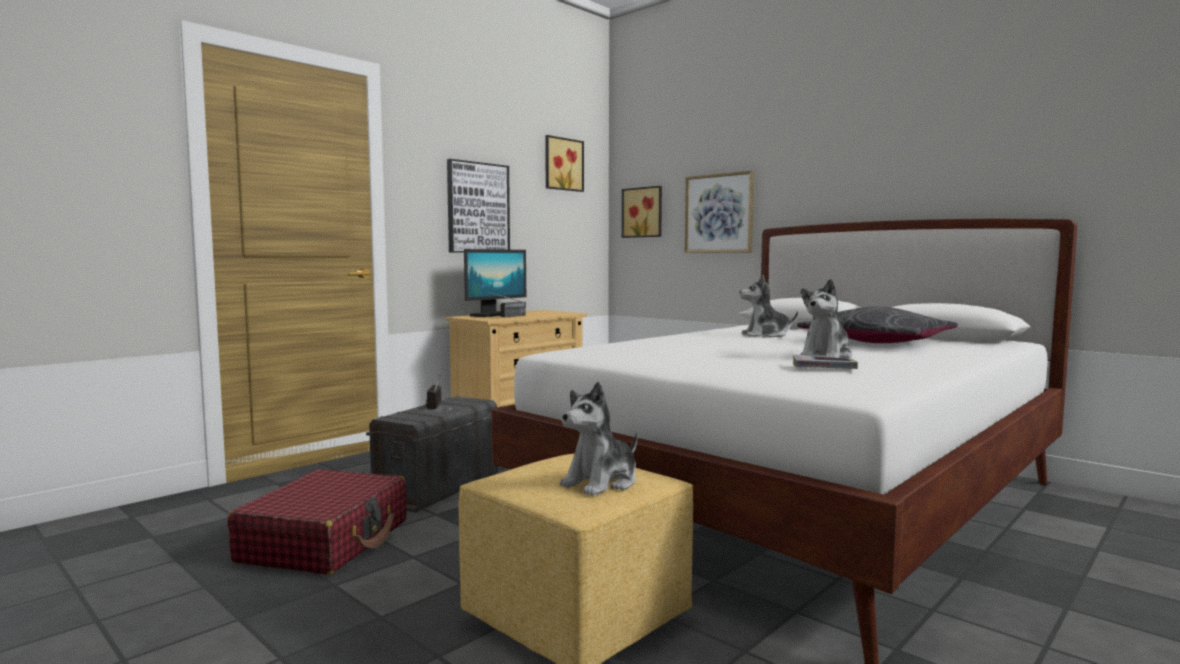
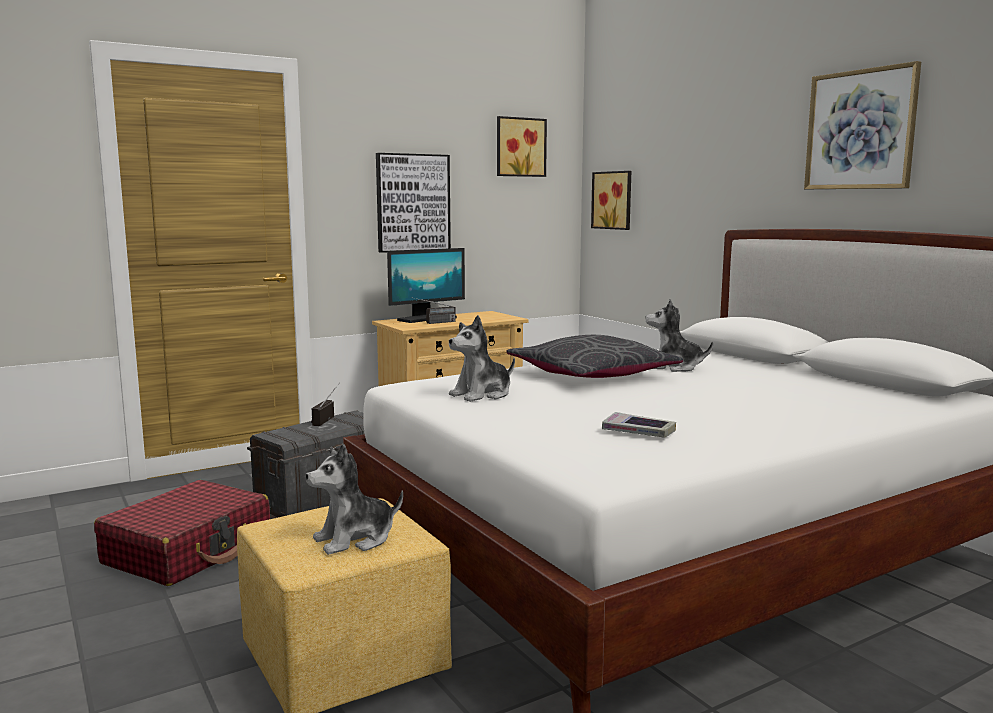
camera: 15 degrees right, 5 degrees up
(719, 213) = (687, 206): picture -> picture (860, 130)
(826, 356) = (678, 410): plush toy -> plush toy (482, 394)
(876, 342) = (784, 388): grey pillow -> grey pillow (591, 375)

